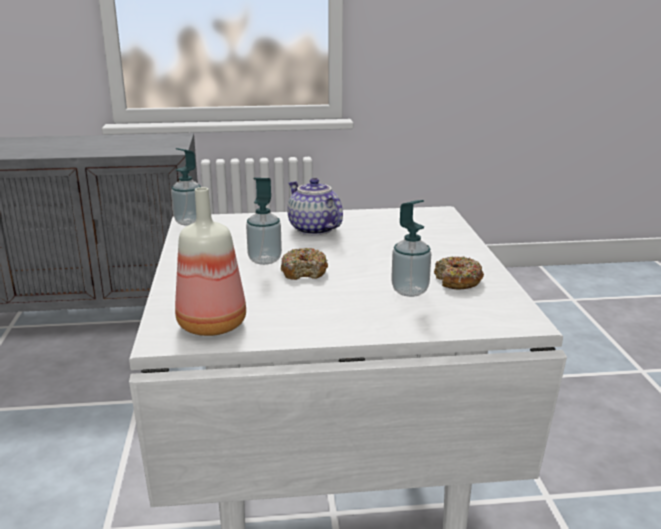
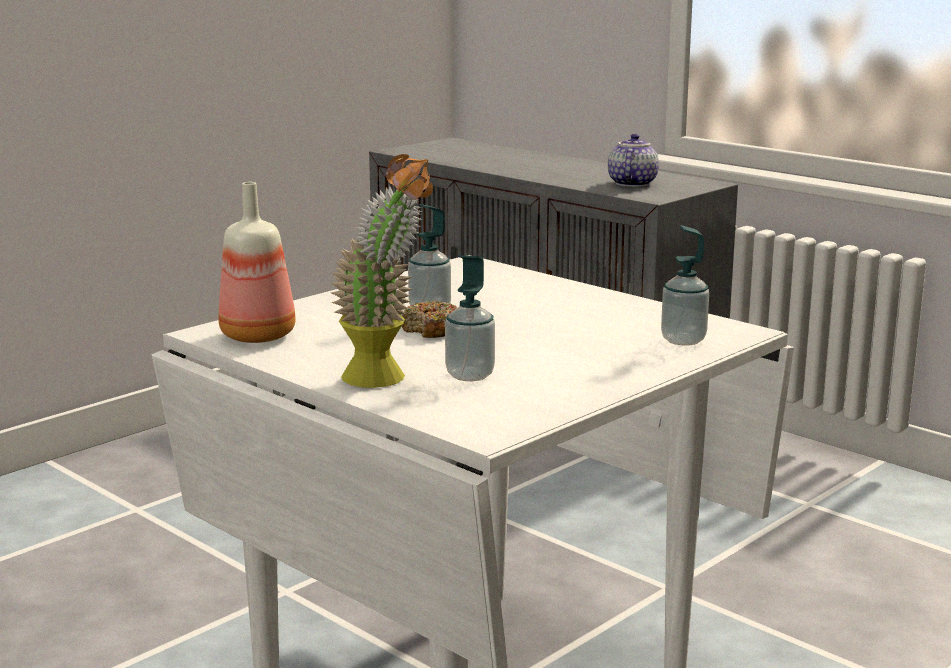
camera: 50 degrees right, 5 degrees down
(189, 222) = (462, 263): soap dispenser -> soap dispenser (683, 340)
(313, 229) = (550, 303): teapot -> teapot (631, 183)
(382, 316) = (386, 380): none -> potted plant
(457, 281) = (539, 386): donut -> none

